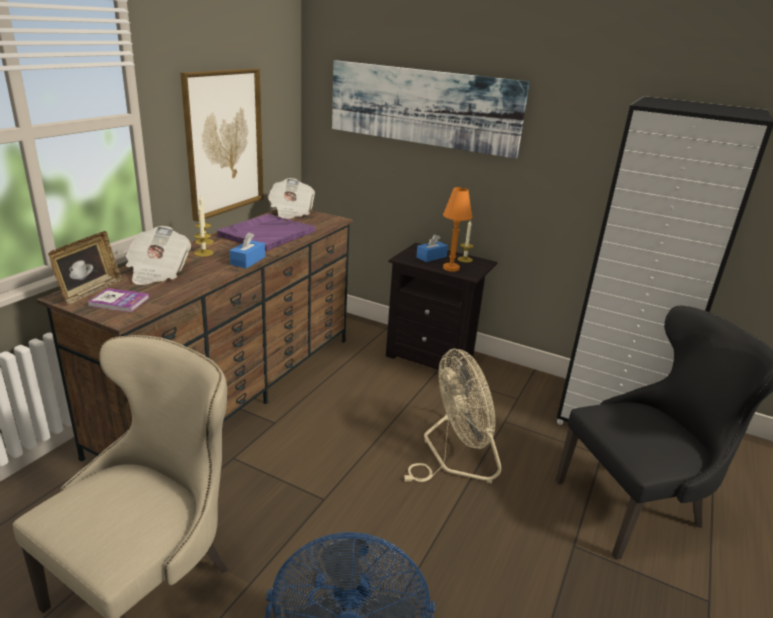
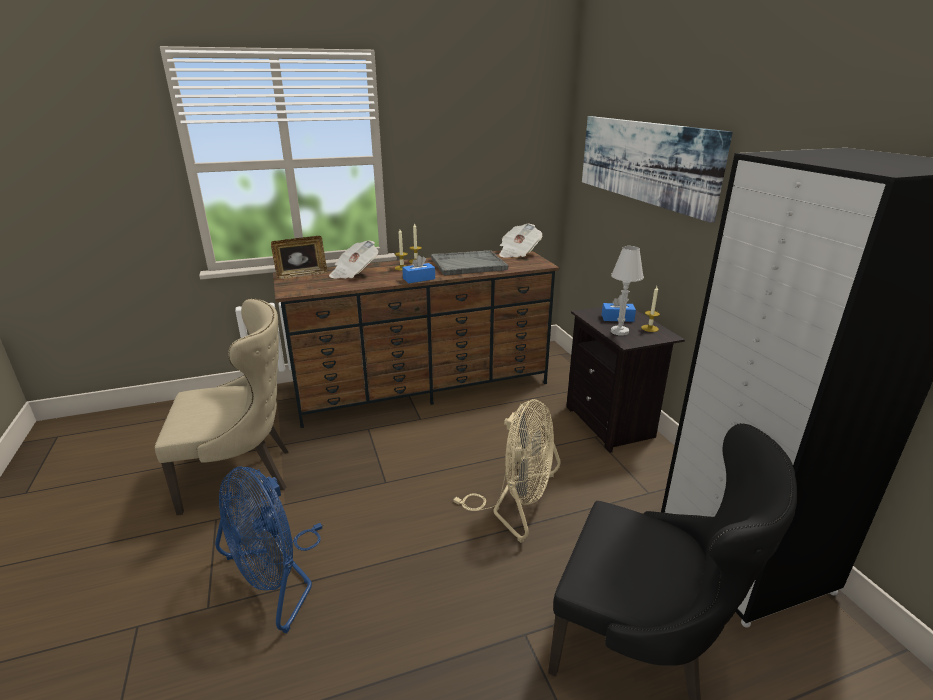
camera: 45 degrees right, 0 degrees up
(119, 301) = (304, 284): book -> none
(224, 142) = (467, 186): picture -> none
(266, 234) = (467, 264): purple tray -> grey tray
(451, 268) = (619, 331): orange table lamp -> white table lamp

